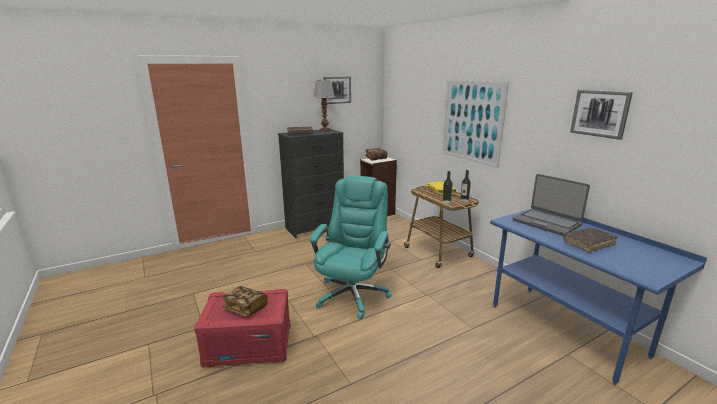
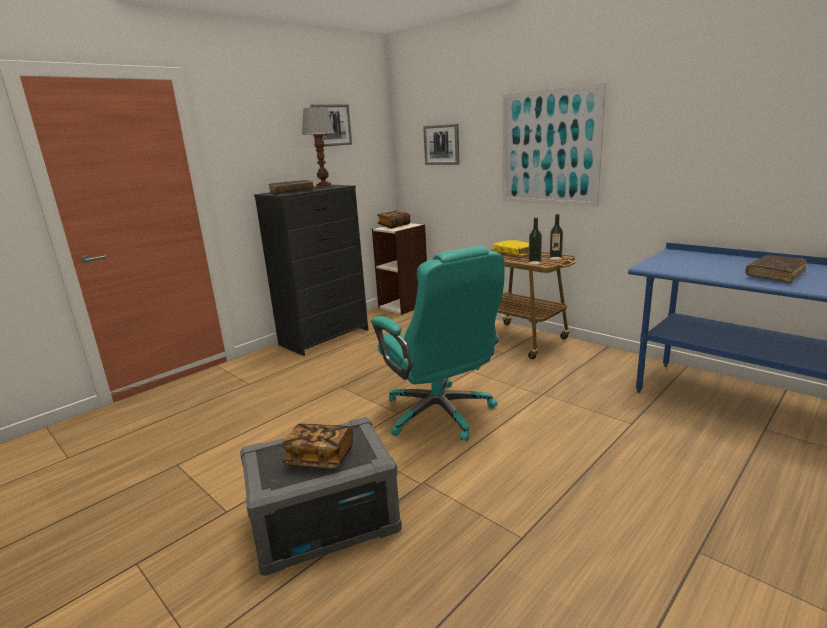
camera: 15 degrees left, 0 degrees up
(249, 345) = (325, 521): red storage box -> grey storage box
(353, 294) = (440, 414): turquoise office chair -> turquoise office chair turned 150 degrees clockwise
(546, 222) = (698, 261): laptop -> none
(600, 113) = (752, 104): picture -> picture (442, 144)

